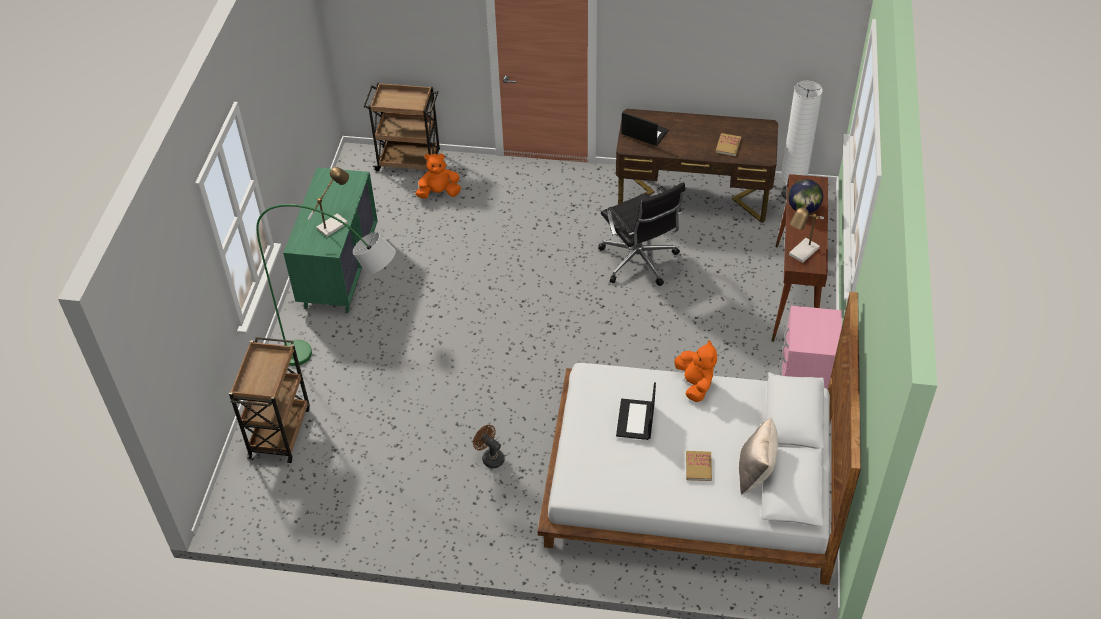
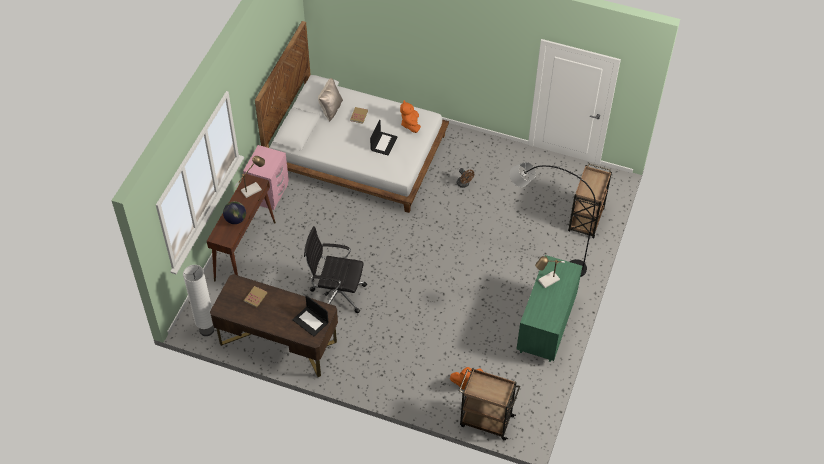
camera: 170 degrees left, 5 degrees up
(350, 365) = (541, 255): green floor lamp -> black floor lamp
(639, 262) = (337, 294): black office chair -> black office chair turned 60 degrees counterclockwise
(695, 384) = (343, 158): orange plush toy -> orange plush toy (410, 124)

